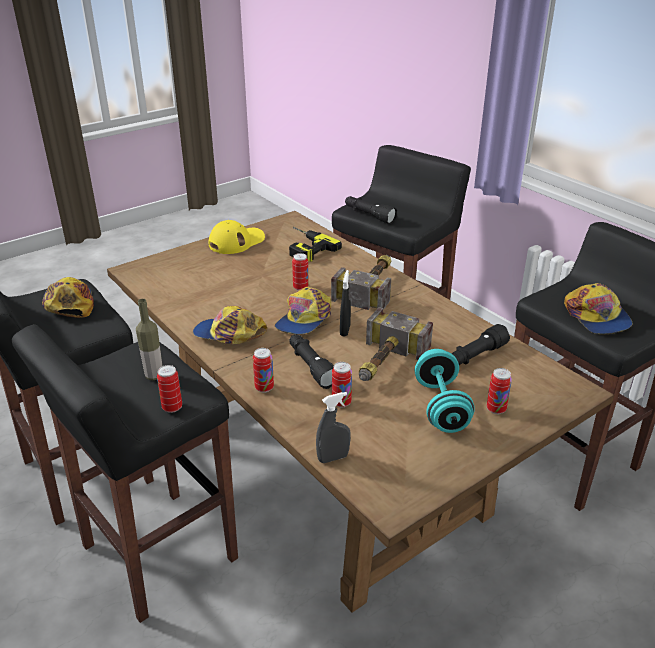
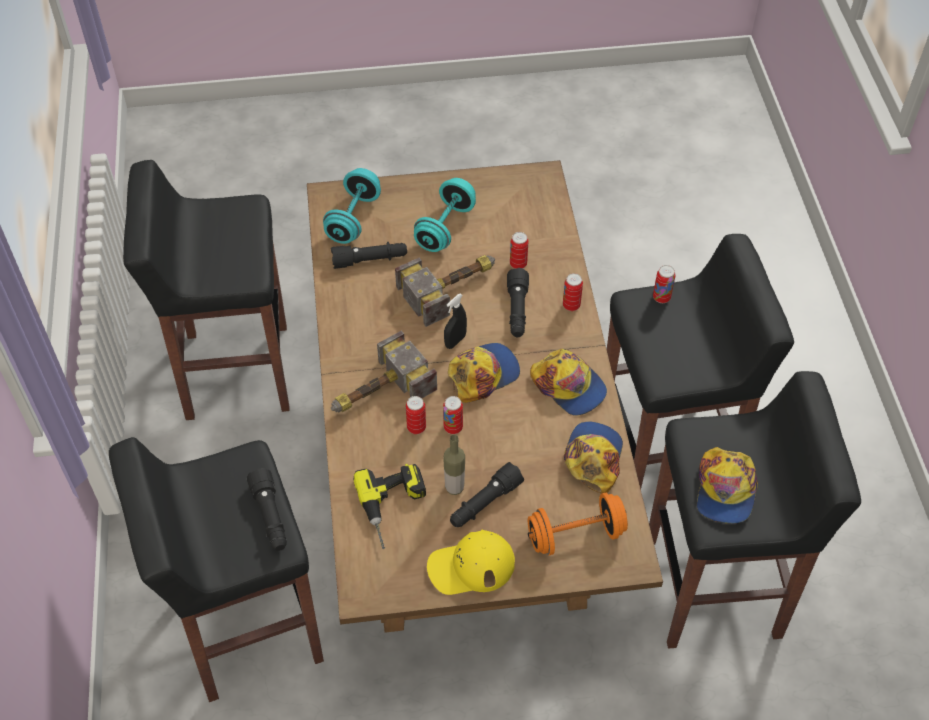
camera: 150 degrees left, 20 degrees up
(154, 376) = (665, 339): bottle -> bottle (454, 487)
(177, 269) = (575, 535): none -> orange dumbbell
(248, 264) = (484, 503): none -> black flashlight
(333, 458) = (557, 222): grey spray bottle -> none
(496, 409) = (407, 208): can -> can (416, 427)
(531, 381) = (353, 219): none -> turquoise dumbbell
(596, 317) = (231, 236): cap -> cap (593, 458)

